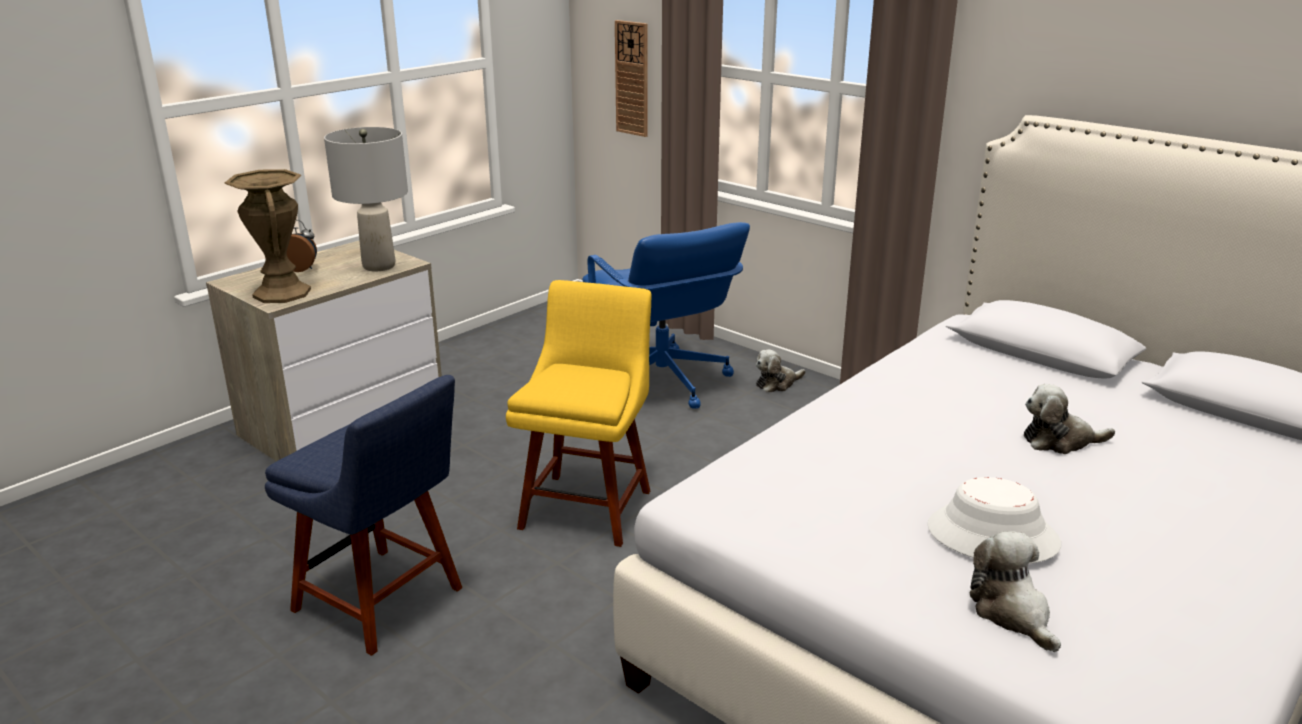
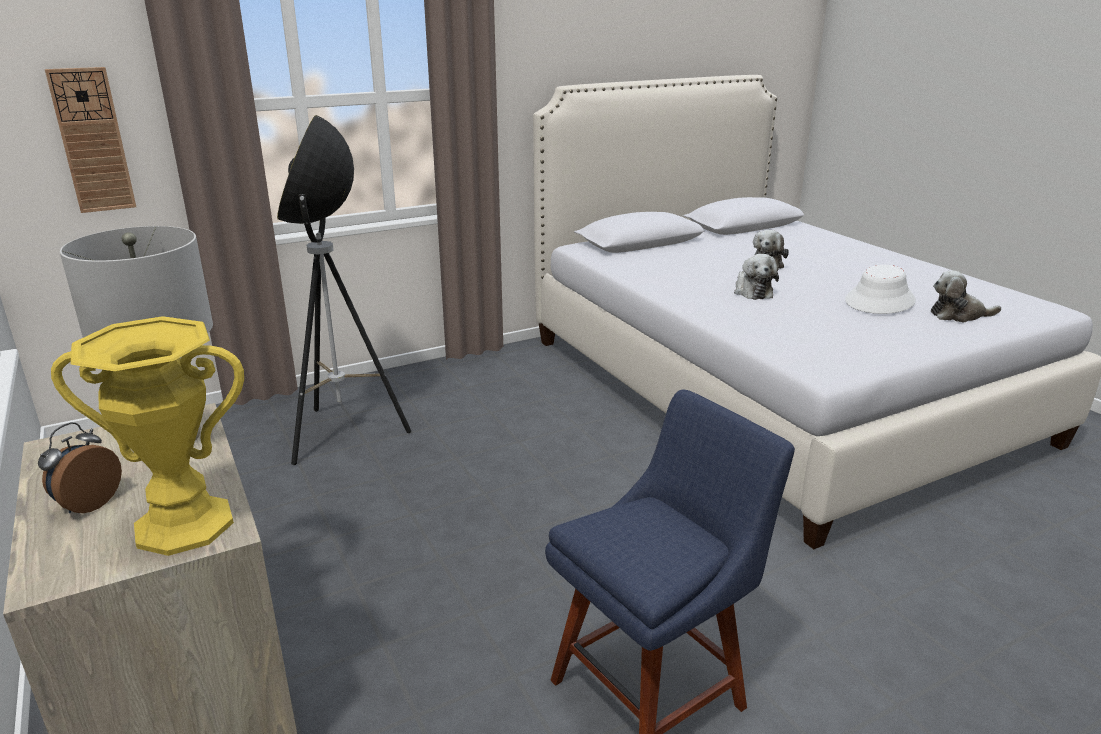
camera: 70 degrees left, 0 degrees up
(282, 293) = (184, 525): brown vase -> yellow vase
(588, 505) = (543, 520): yellow chair -> none
(662, 382) = (344, 435): blue office chair -> floor lamp
(777, 384) = (408, 384): plush toy -> plush toy (752, 291)

